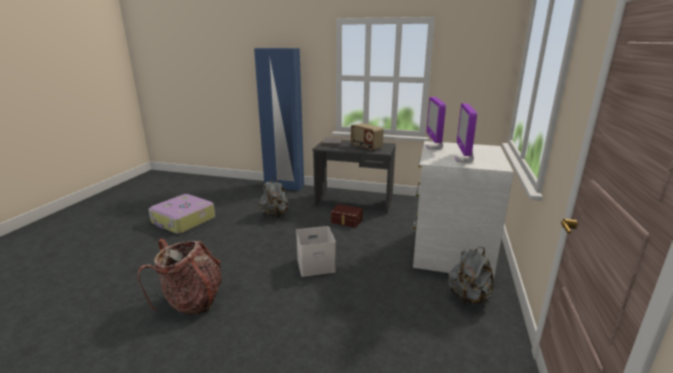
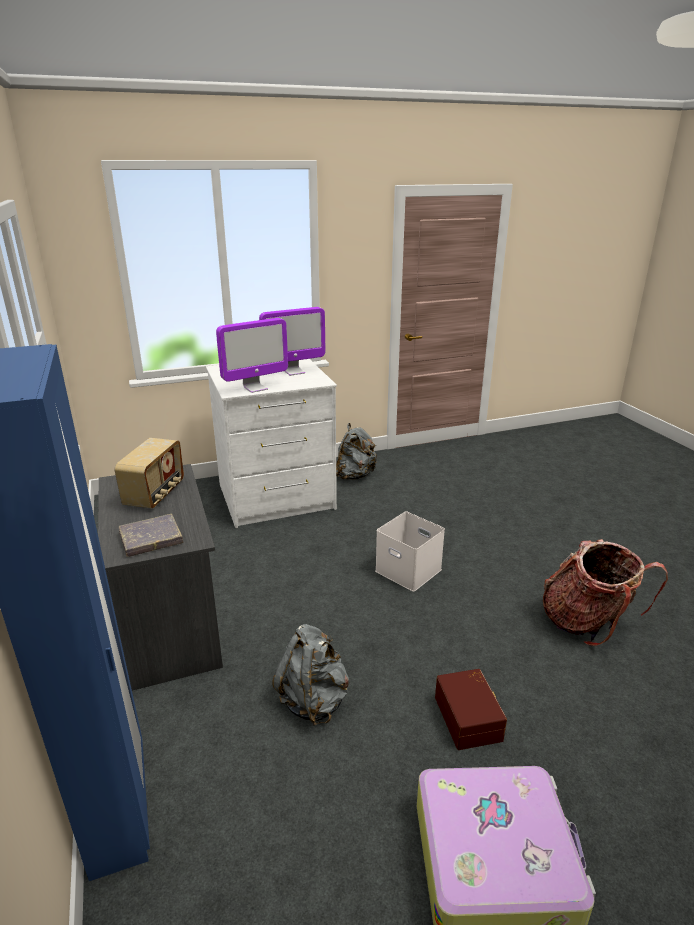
camera: 125 degrees left, 5 degrees up
(346, 221) = (262, 596): brown storage box -> brown storage box (469, 718)

